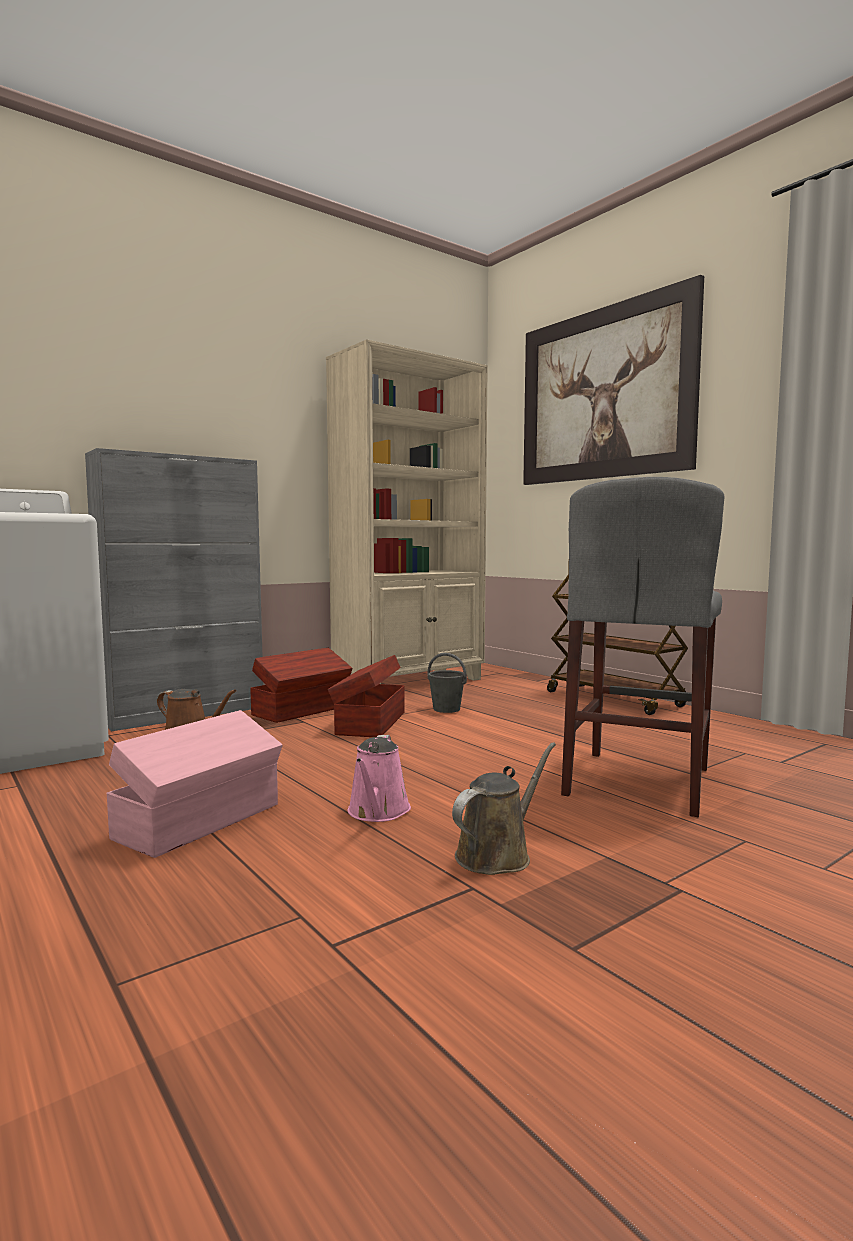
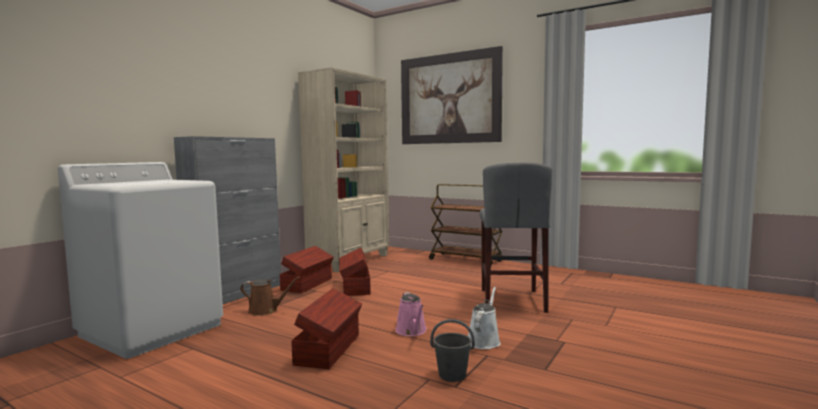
camera: 20 degrees left, 0 degrees up
(201, 821) = (329, 349): pink storage box -> brown storage box
(447, 709) = (388, 275): grey bucket -> grey bucket (452, 375)
(497, 854) = (484, 340): brown watering can -> white watering can

